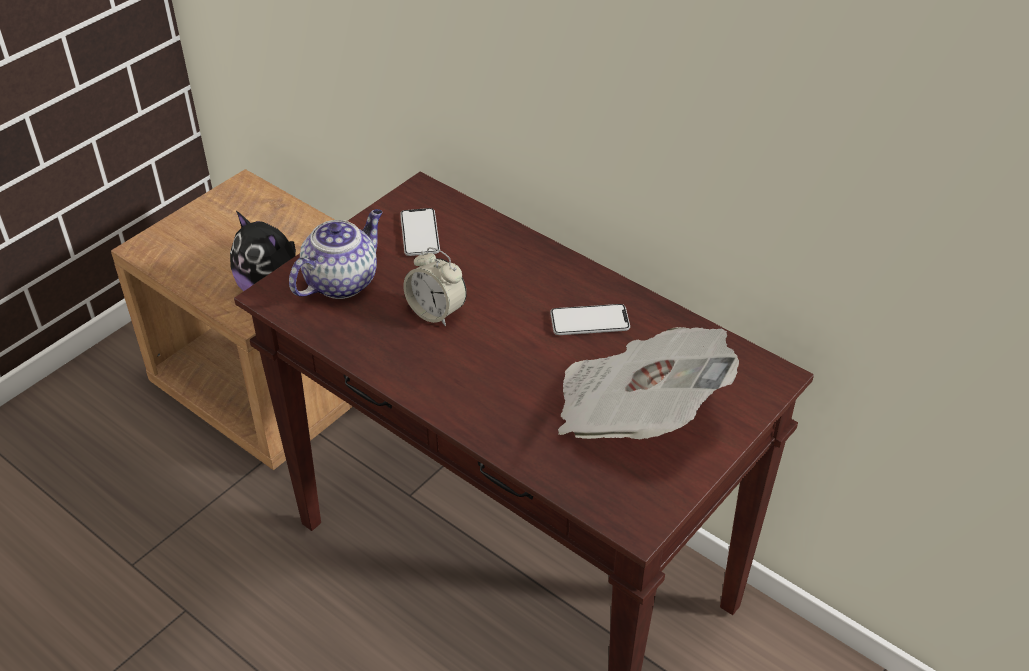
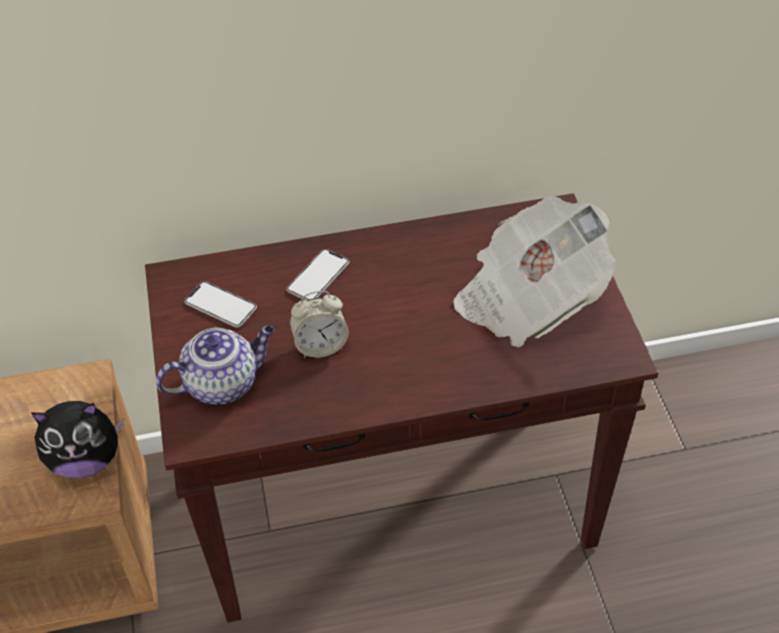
camera: 50 degrees left, 5 degrees up
(342, 281) = (223, 383): teapot -> teapot turned 75 degrees clockwise
(589, 321) = (418, 268): phone -> phone (318, 277)

